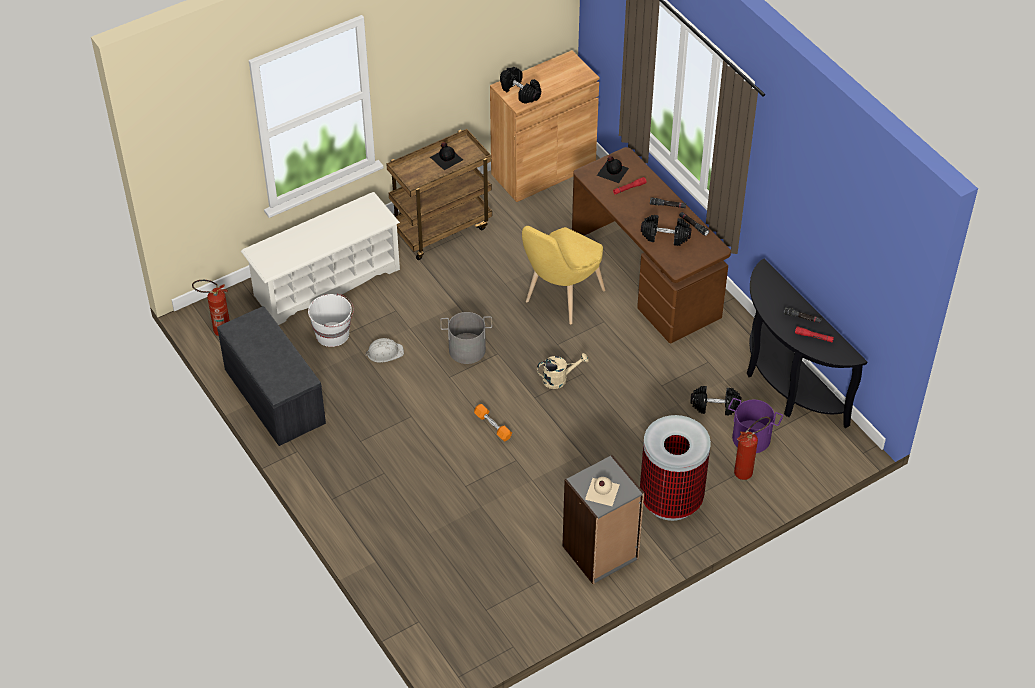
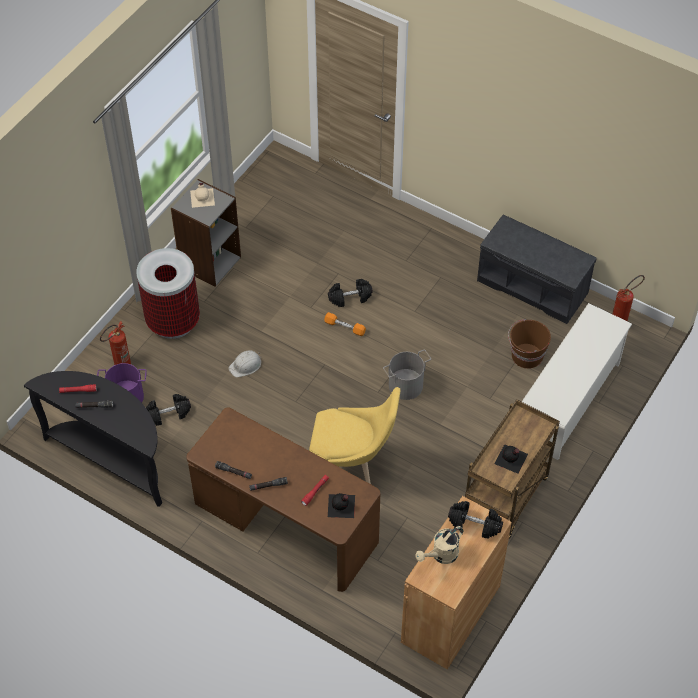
camera: 155 degrees right, 5 degrees up
(333, 334) = (526, 356): white bucket -> brown bucket
(384, 352) = (472, 356): white hard hat -> white hard hat (246, 365)
(559, 379) = (312, 388): beige watering can -> beige watering can (441, 555)
(560, 299) = (352, 467): yellow chair -> yellow chair turned 90 degrees clockwise
(665, 236) = (255, 449): black dumbbell -> black dumbbell (350, 298)

